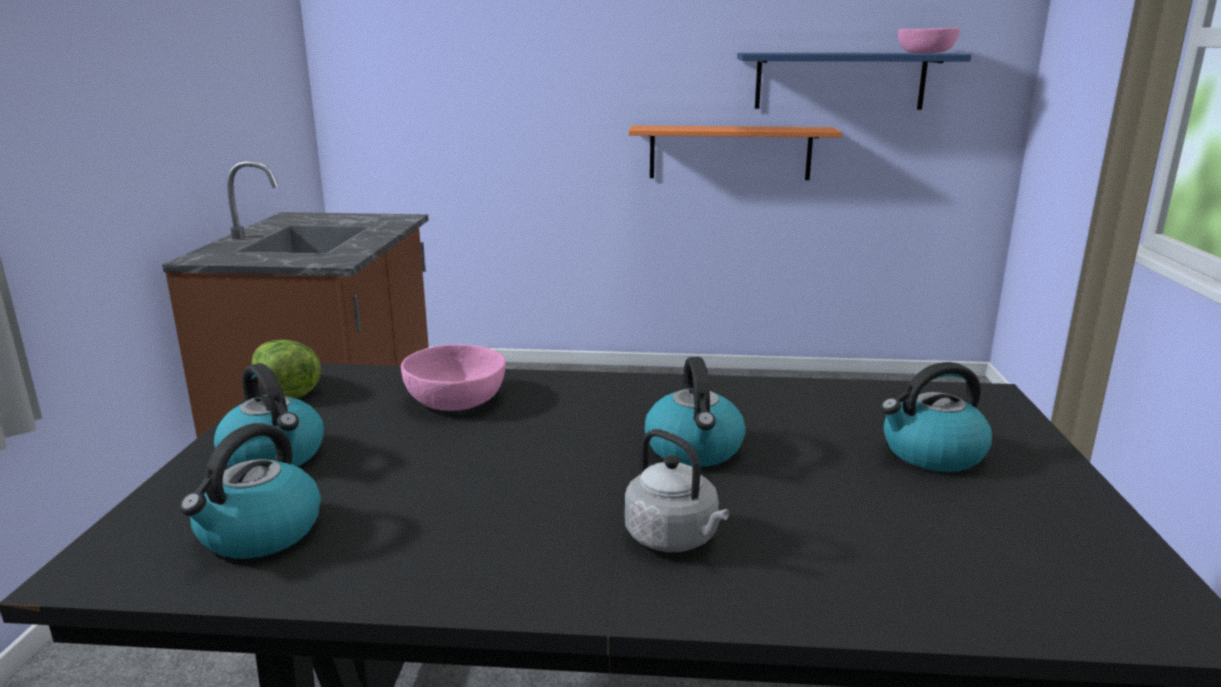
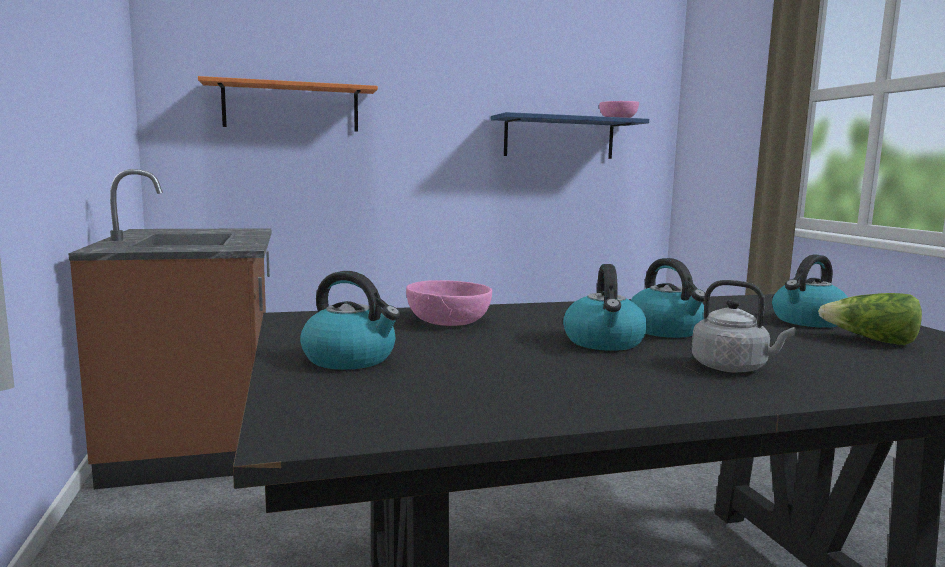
camera: 20 degrees left, 10 degrees down
(259, 533) = (418, 398): kettle -> kettle (604, 342)
(285, 389) = (290, 325): lettuce -> lettuce (871, 340)
(730, 152) = (487, 187): orange shelf -> orange shelf (291, 107)

